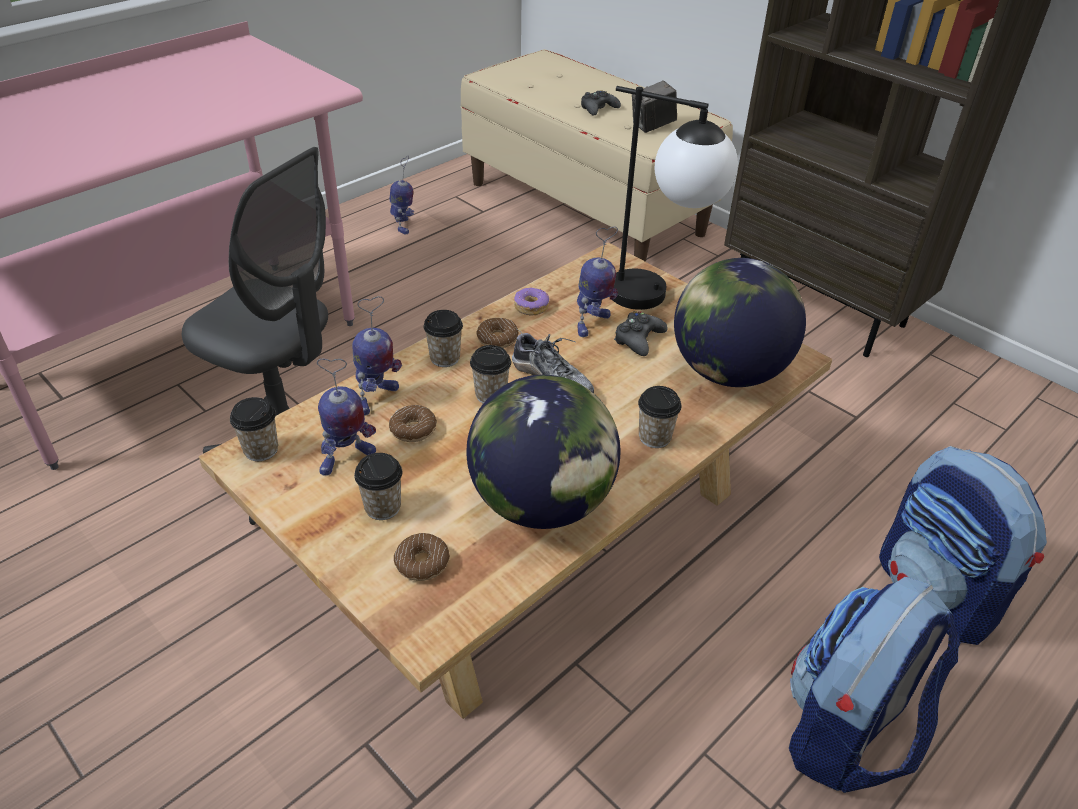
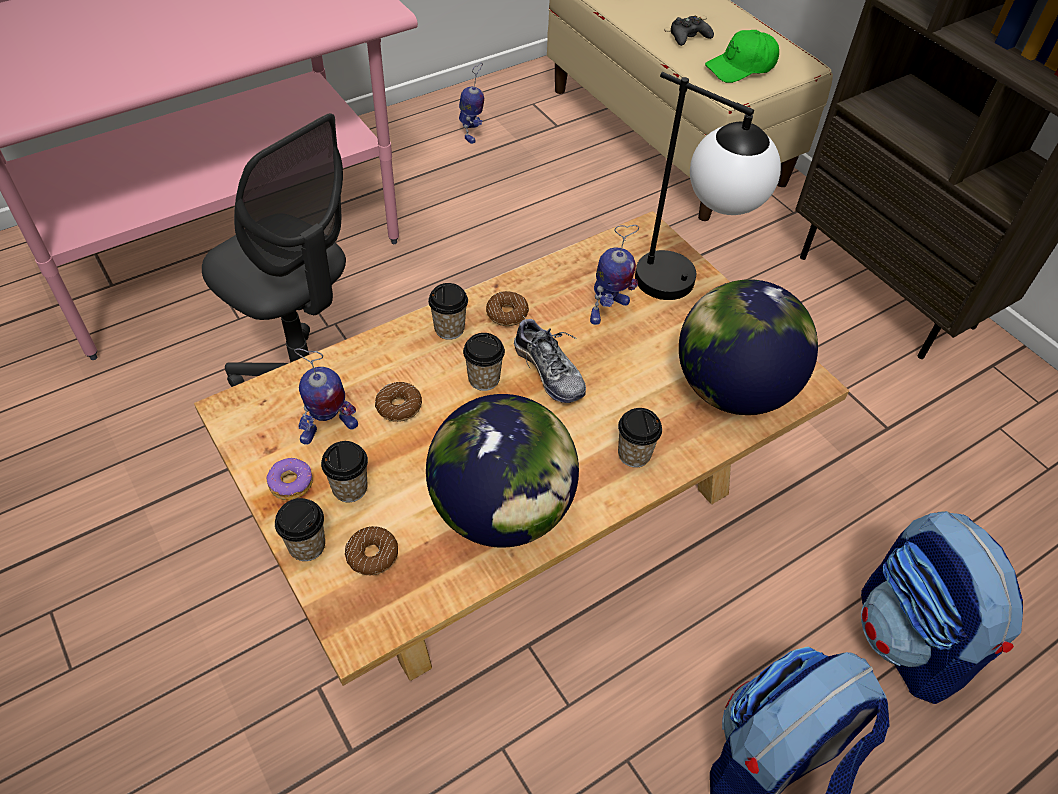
camera: 10 degrees right, 10 degrees up
(261, 450) = (251, 406): cup -> cup (307, 546)
(376, 399) = (372, 366): toy robot -> none
(531, 307) = (550, 280): donut -> donut (291, 483)
(638, 339) = (650, 336): black game controller -> none
(652, 126) = (741, 67): camera -> green cap

